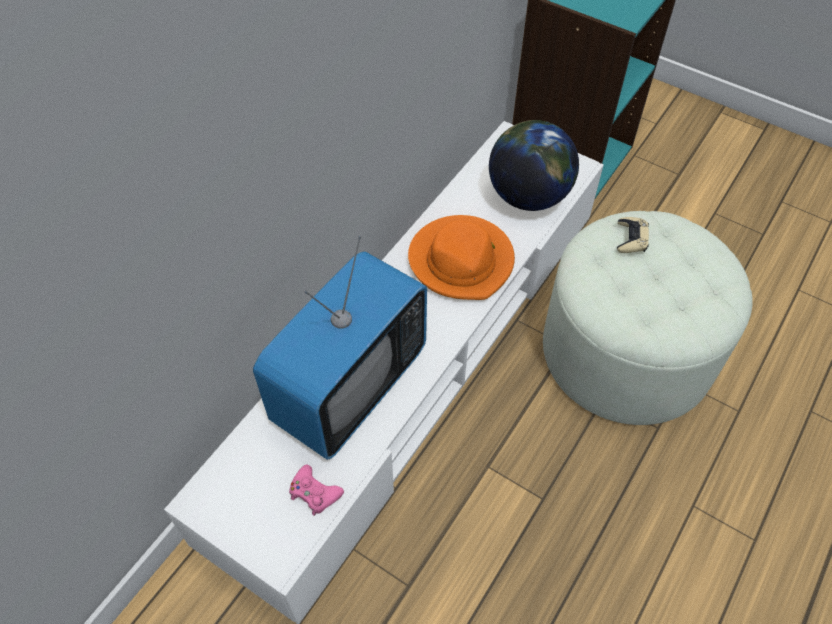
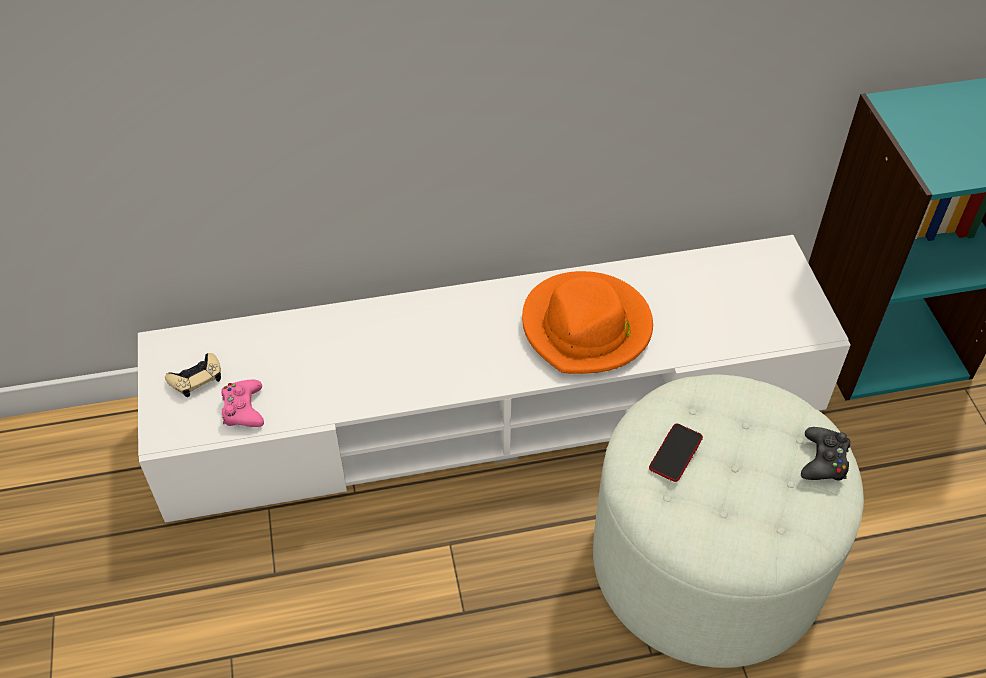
camera: 45 degrees right, 5 degrees down
(349, 386) = (365, 354): television -> none
(528, 196) = (727, 318): globe -> none
(624, 292) = (675, 453): none -> phone
(631, 239) = (750, 414): beige game controller -> beige game controller (196, 378)
(692, 236) = (824, 460): none -> black game controller

